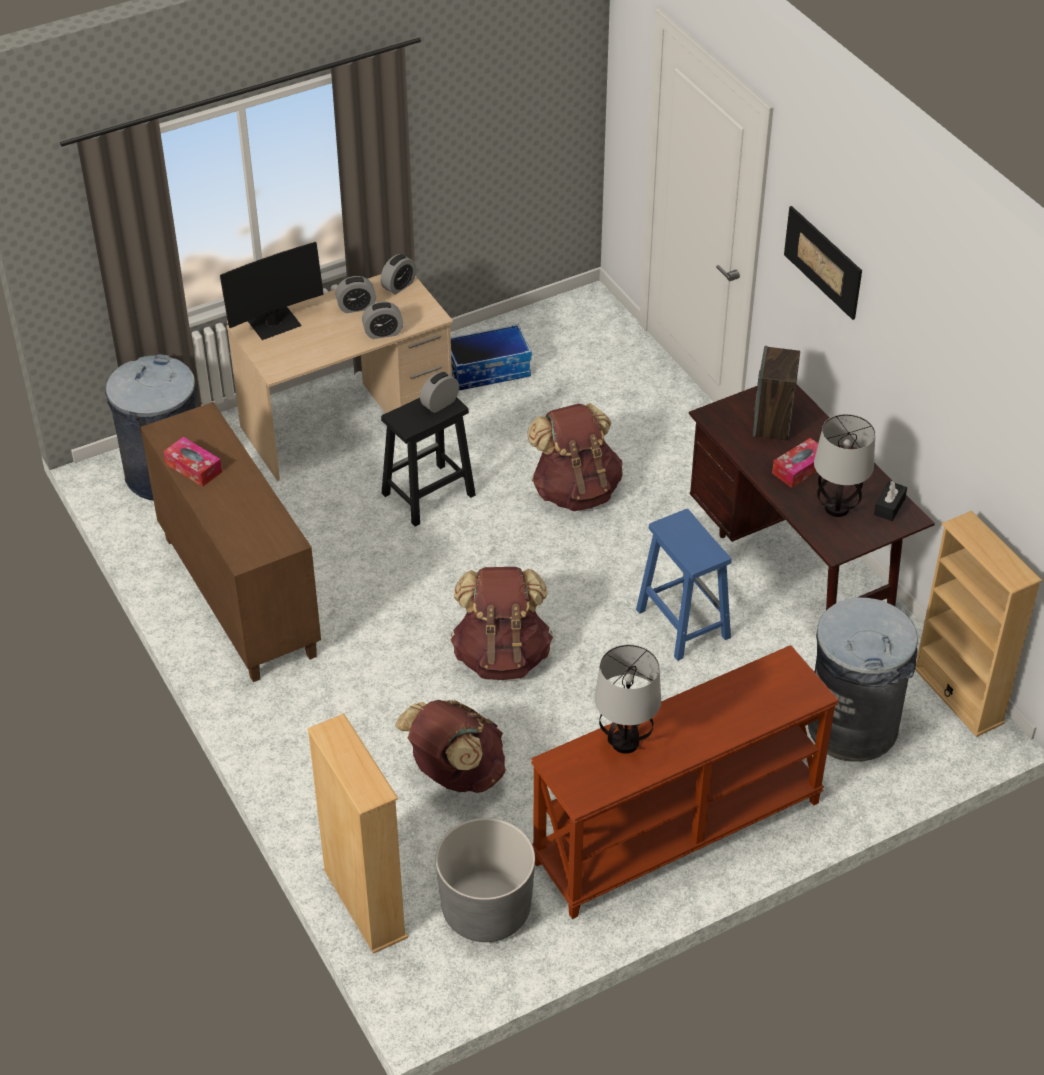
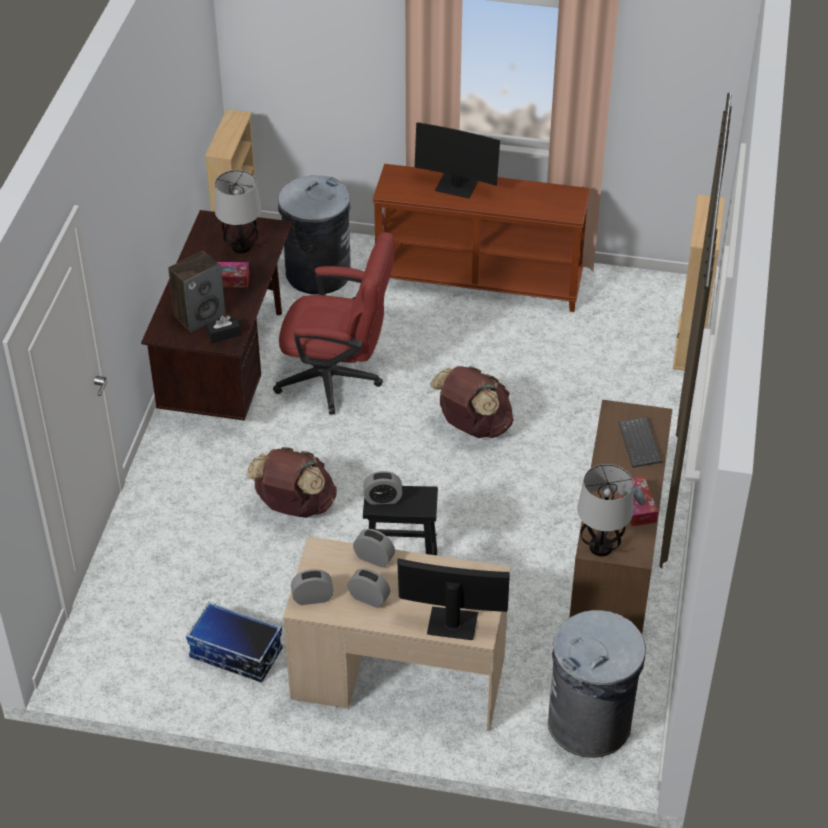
camera: 140 degrees left, 0 degrees up
(236, 524) = (641, 444): none -> keyboard
(455, 774) = (573, 378): brown backpack -> none
(486, 910) = (623, 305): grey planter -> none
(625, 743) = (523, 203): table lamp -> table lamp (600, 547)
(681, 623) = (338, 380): blue stool -> red office chair
(722, 718) = (456, 187): none -> monitor
(823, 262) = (122, 225): picture -> none
(889, 506) = (210, 231): black tissue box -> black tissue box (223, 334)

